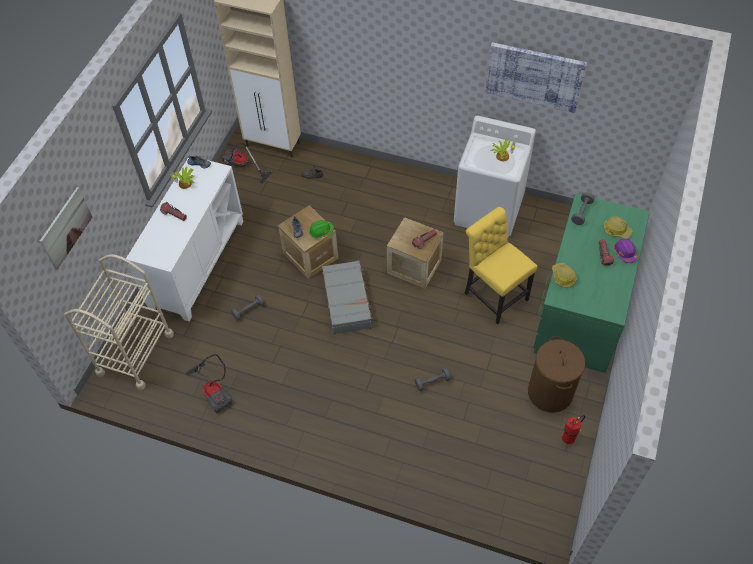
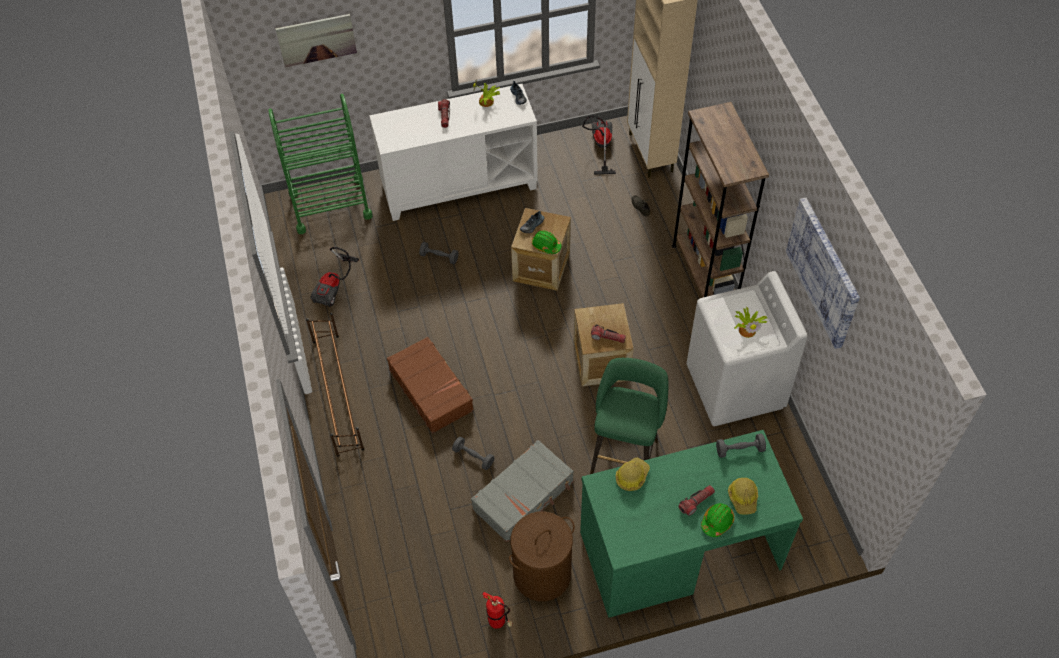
camera: 55 degrees right, 0 degrees up
(135, 354) = (330, 205): beige cart -> green cart
(312, 440) = (337, 393): none -> brown shoe rack
(347, 301) = (512, 329): grey suitcase -> grey suitcase (524, 496)
(358, 377) = (431, 390): none -> brown suitcase
(393, 175) = (704, 274): none -> brown bookcase
(493, 294) = (625, 453): yellow chair -> green stool
(624, 253) = (717, 521): purple hard hat -> green hard hat

